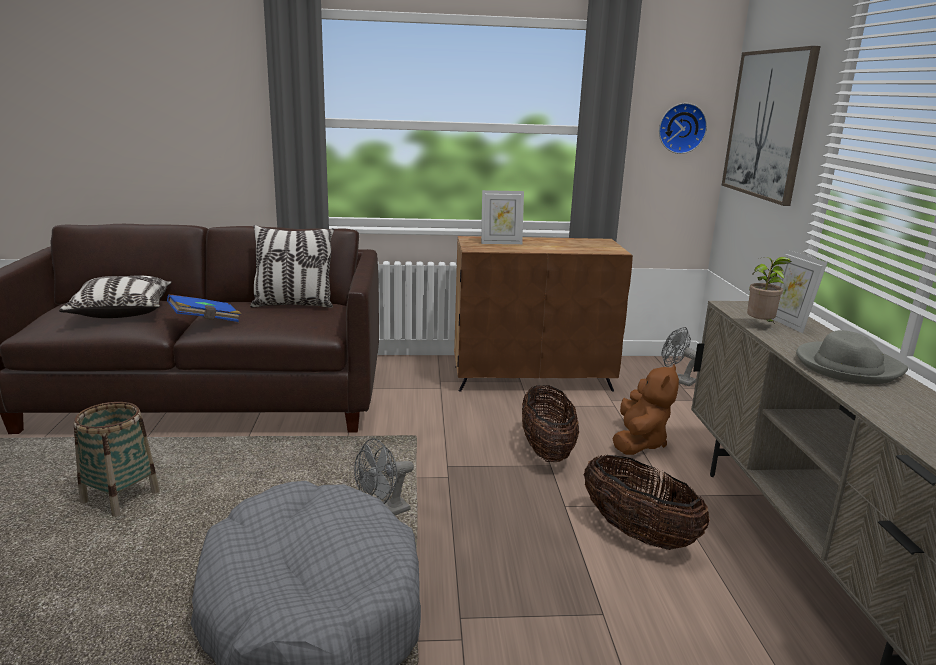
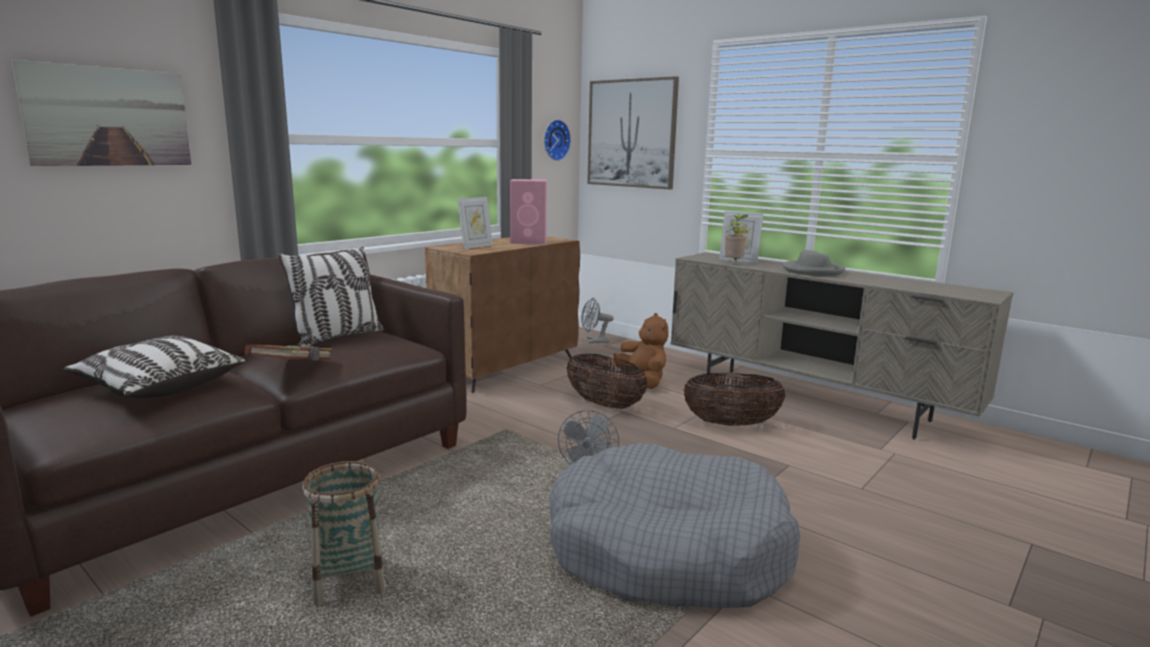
camera: 45 degrees left, 5 degrees down
(193, 105) = (108, 117): none -> picture
(205, 321) = (293, 368): blue book -> brown book
(570, 247) = (529, 242): none -> pink speaker

